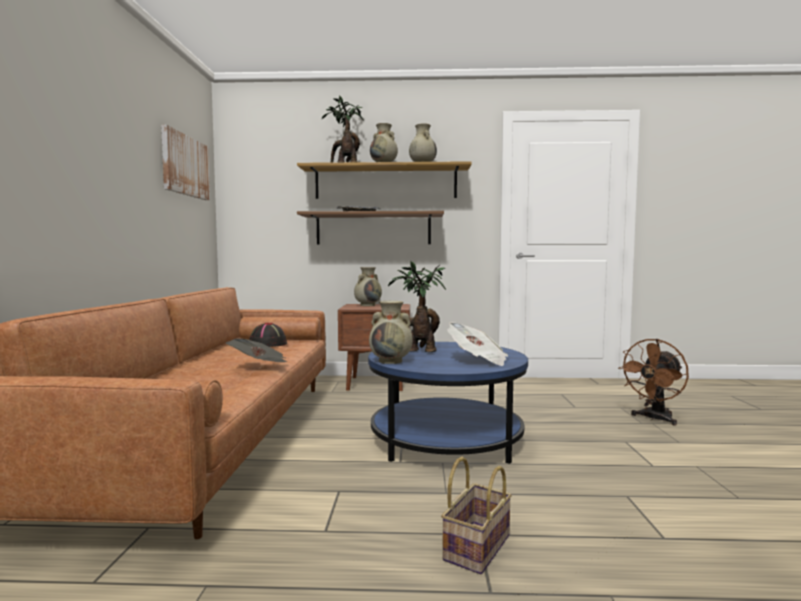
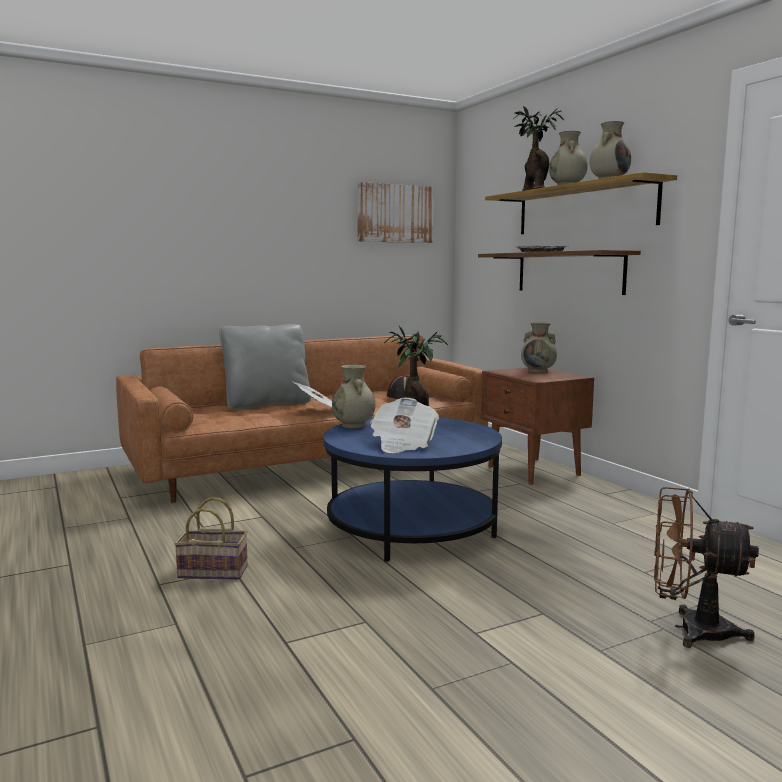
camera: 60 degrees right, 5 degrees up
(169, 378) = (267, 404): none -> grey pillow

